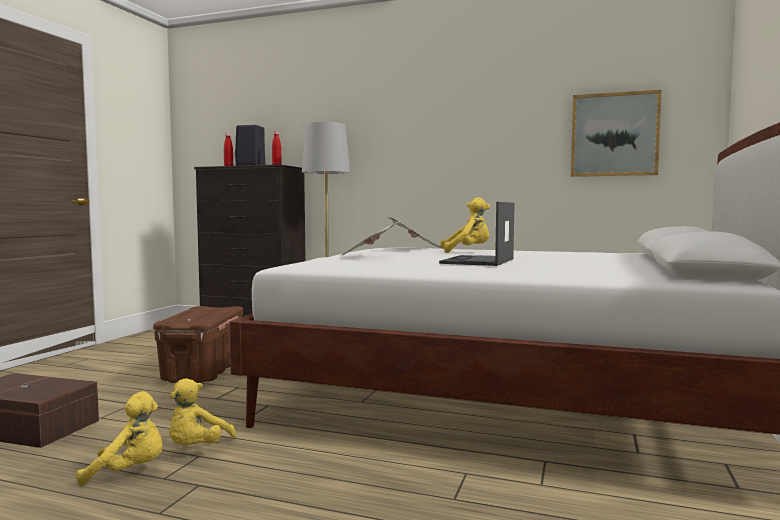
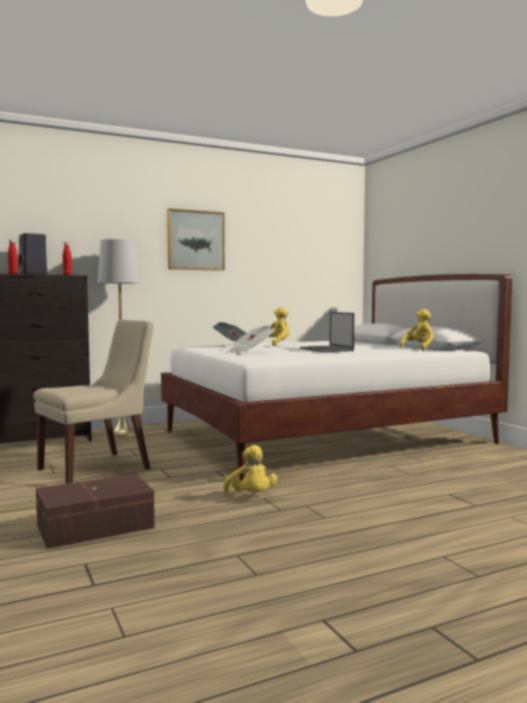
camera: 45 degrees left, 0 degrees up
(130, 472) = (254, 514): yellow plush toy -> yellow plush toy (419, 348)
(203, 372) = (98, 468): brown storage box -> beige chair
(614, 135) = (310, 264): picture -> picture (195, 240)

